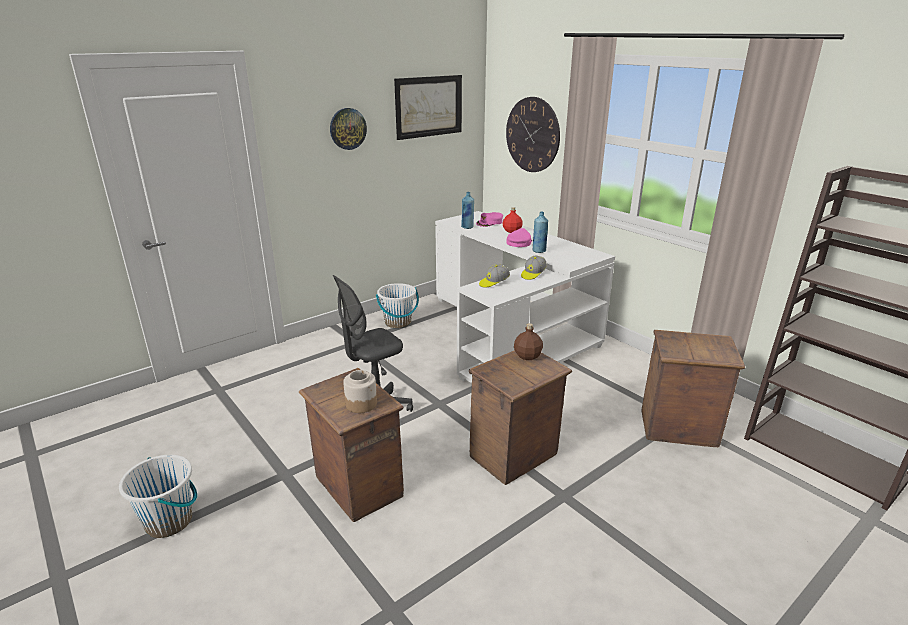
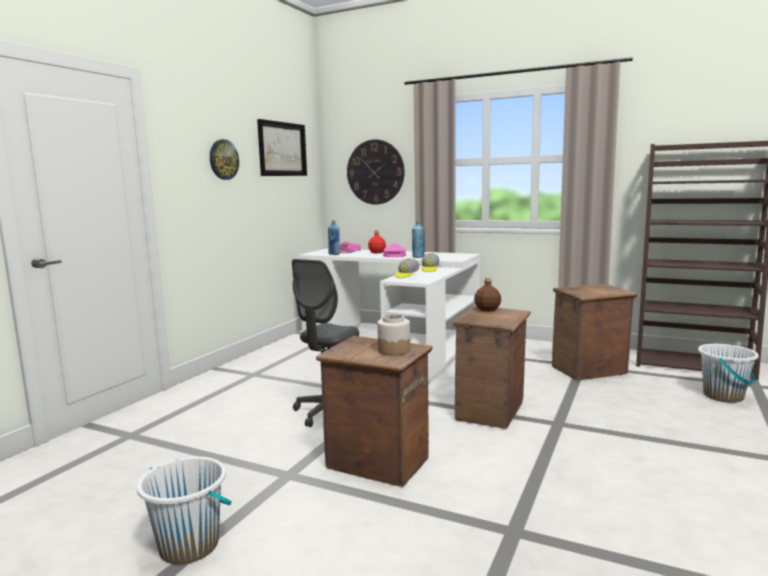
camera: 25 degrees left, 15 degrees down
(398, 323) = (282, 355): white bucket -> white bucket (723, 396)

